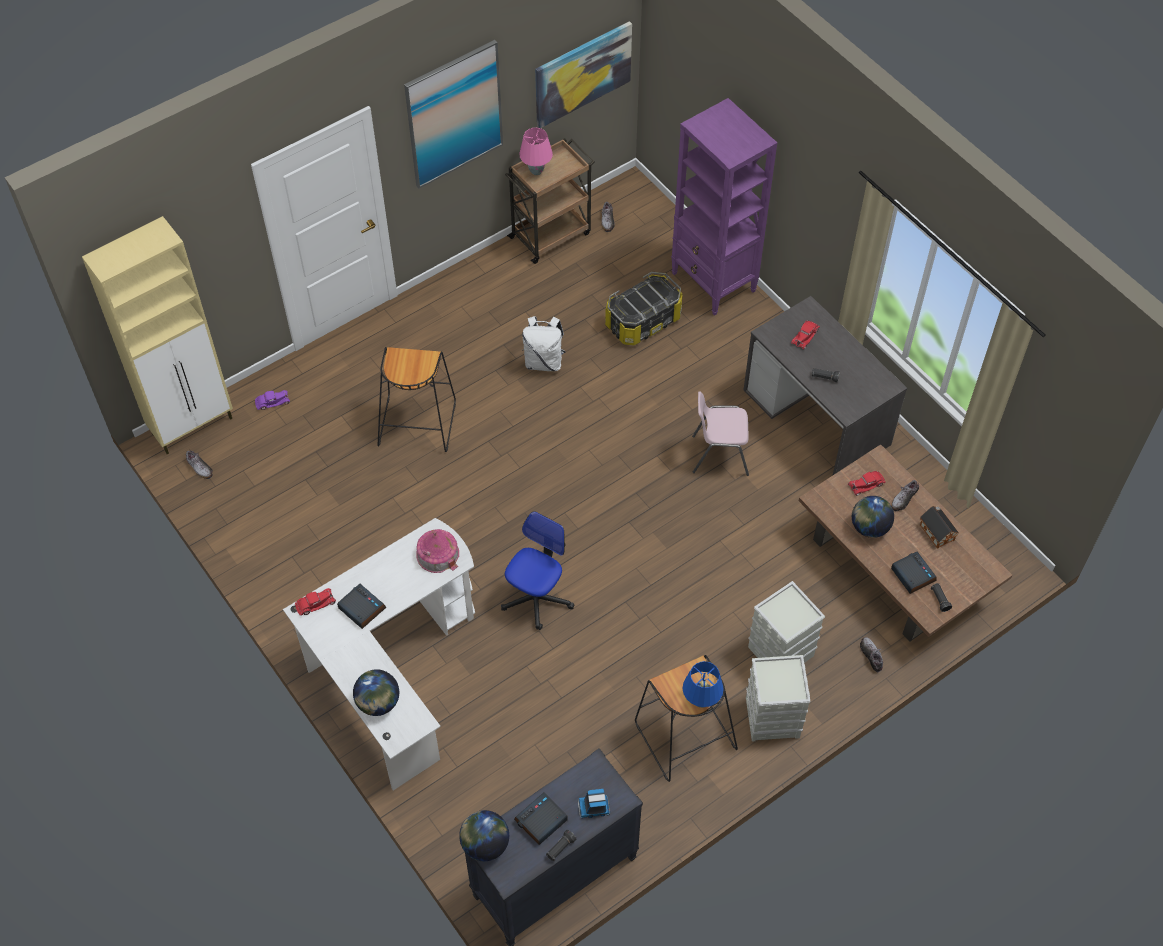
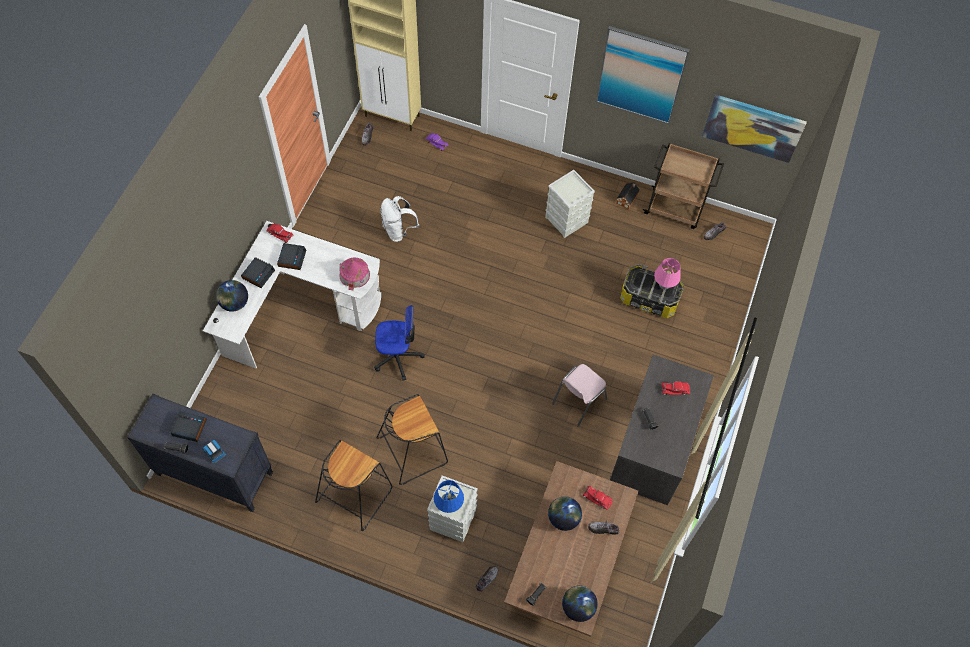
camera: 55 degrees right, 5 degrees up
(416, 422) = (476, 221): black stool -> black stool (413, 449)
(485, 844) = (157, 406): globe -> globe (578, 607)
(536, 171) = (680, 160): pink table lamp -> pink table lamp (663, 286)
(544, 361) = (573, 261): white backpack -> white backpack (398, 231)
(700, 701) = (344, 479): blue table lamp -> blue table lamp (449, 505)
(714, 283) = (715, 323): purple bookcase -> none
(719, 454) = (578, 401): pink chair -> pink chair turned 105 degrees counterclockwise
(773, 717) = (401, 540): grey storage box -> grey storage box (567, 220)
(912, 575) = (544, 566): alarm clock -> alarm clock (258, 274)
(936, 531) = (591, 564): toy house -> toy house (627, 199)

